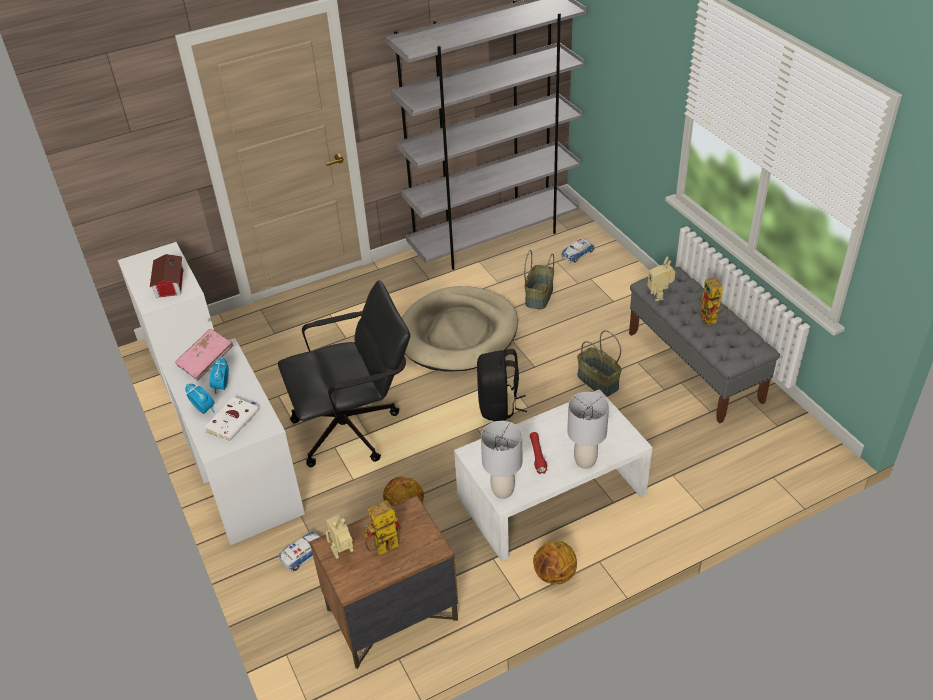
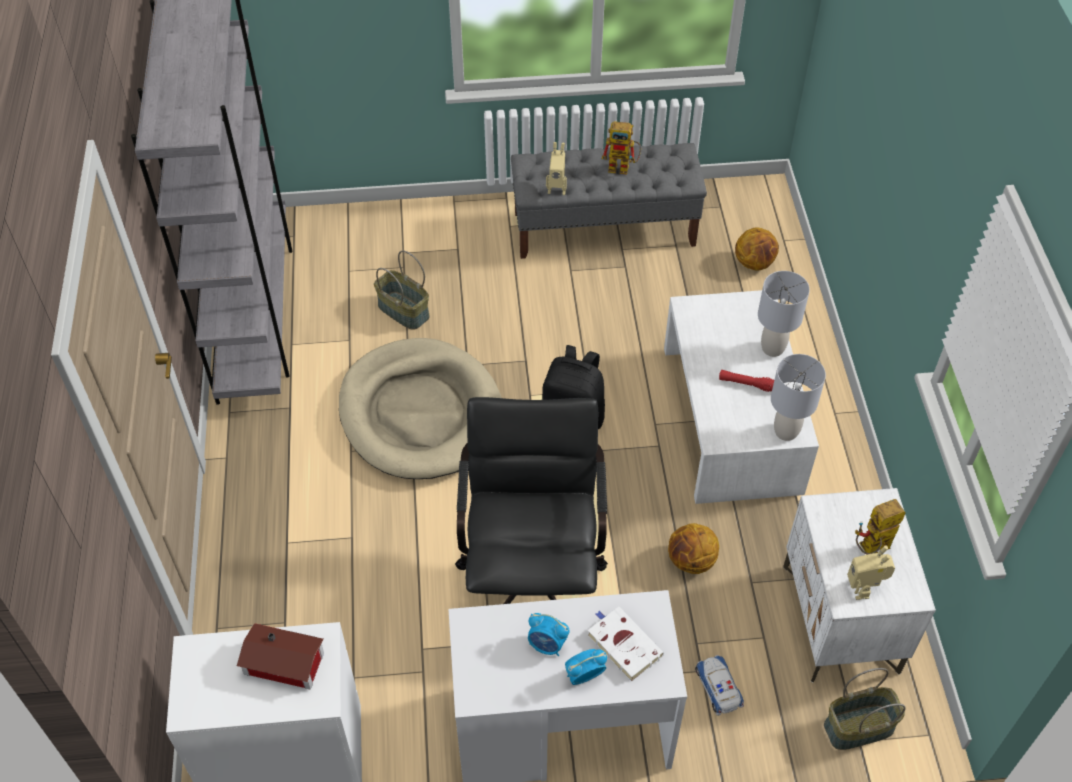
camera: 70 degrees left, 10 degrees up
(206, 361) = (481, 654): pink book -> none
(382, 550) = (870, 550): toy robot -> toy robot turned 75 degrees clockwise
(391, 615) = (840, 620): brown nightstand -> white nightstand
(554, 575) = (839, 455): basketball -> basketball (755, 263)
(577, 253) = (347, 246): toy car -> none
(597, 381) = (582, 315): basket -> basket (858, 728)

